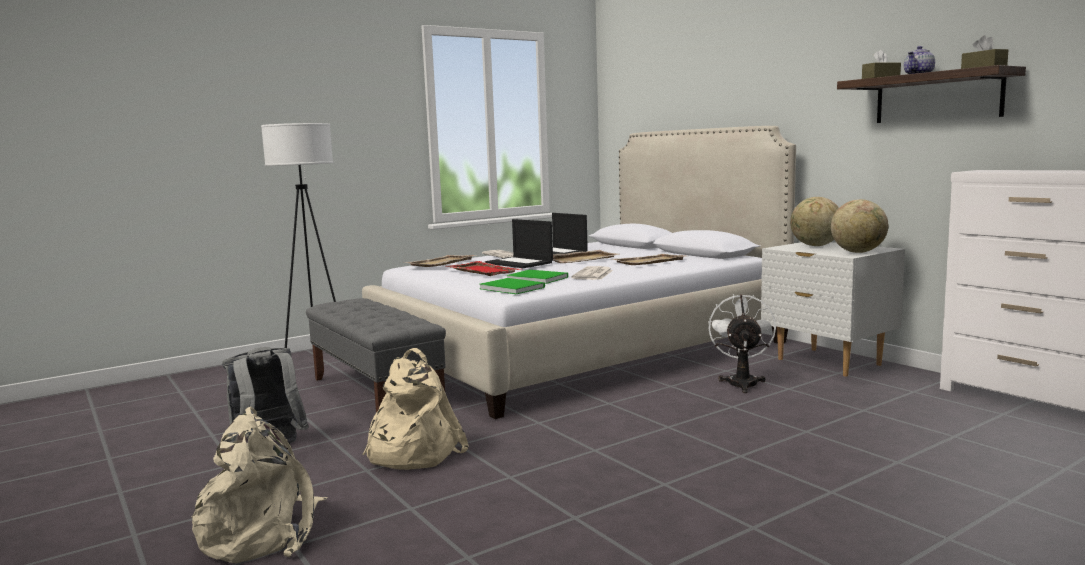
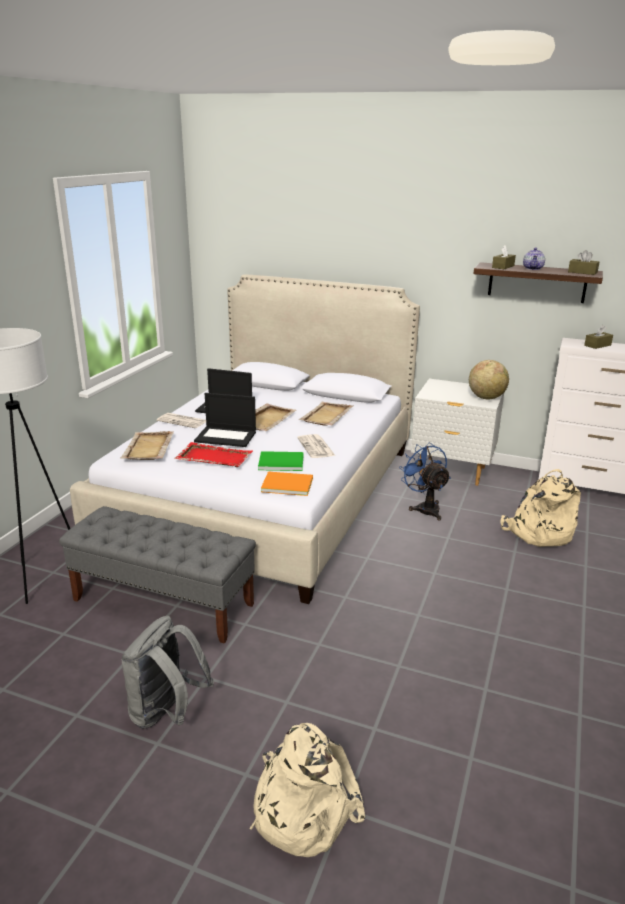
camera: 35 degrees left, 15 degrees up
(411, 452) = (294, 667): beige backpack -> beige backpack (538, 532)
(511, 288) = (286, 484): green book -> orange book
(742, 382) = (425, 508): white fan -> blue fan
(815, 246) = (445, 389): globe -> none
(1016, 170) = (597, 345): none -> brown tissue box

